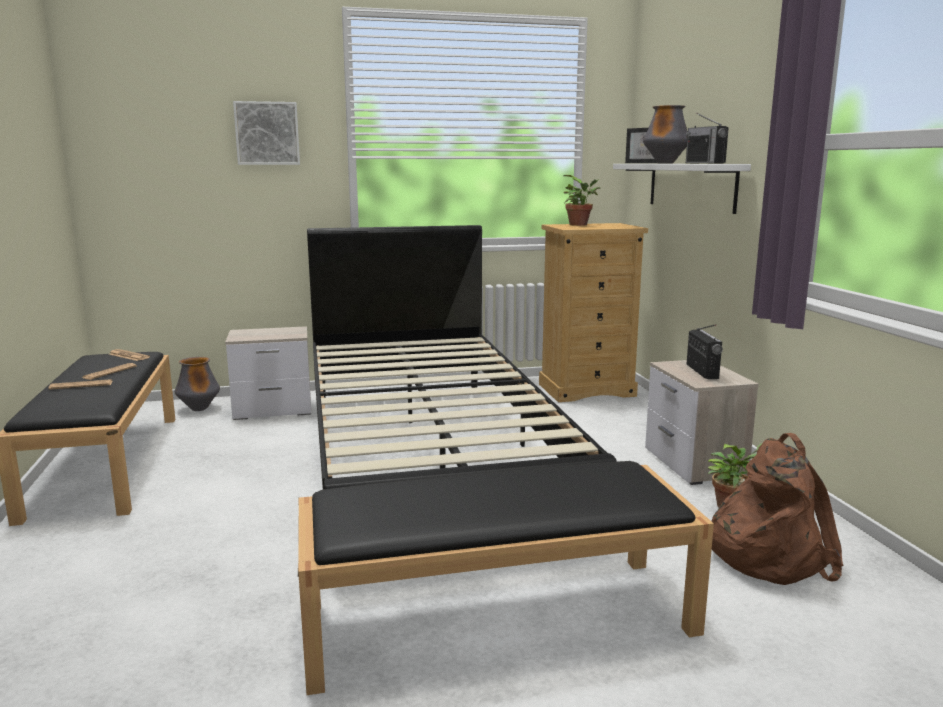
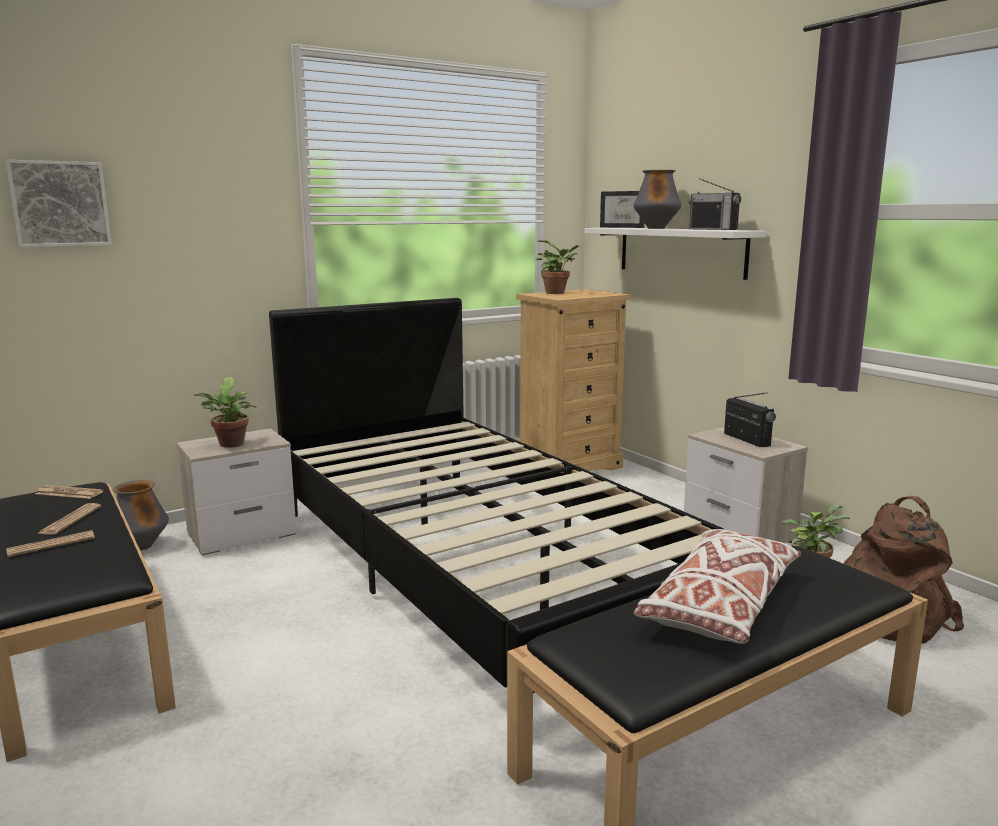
camera: 20 degrees left, 0 degrees up
(263, 335) = (230, 445): none -> potted plant
(267, 133) = (206, 195): picture -> picture (60, 204)
(492, 491) = (720, 604): none -> white pillow

